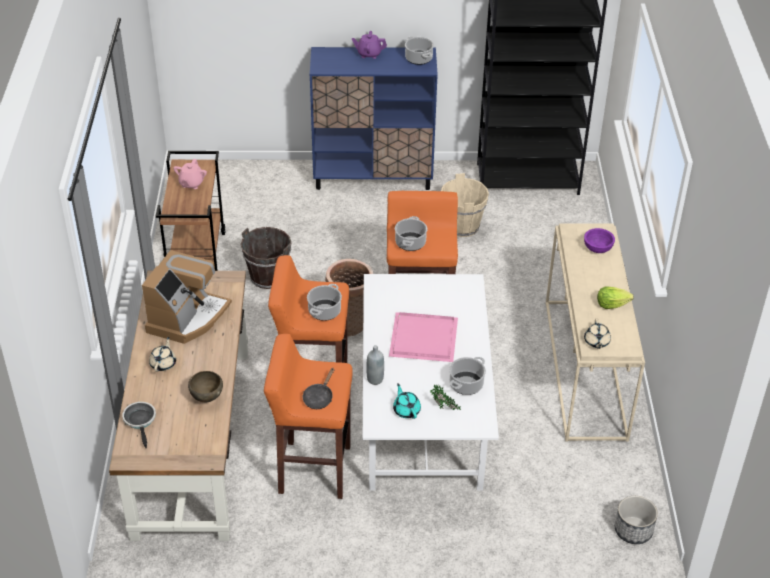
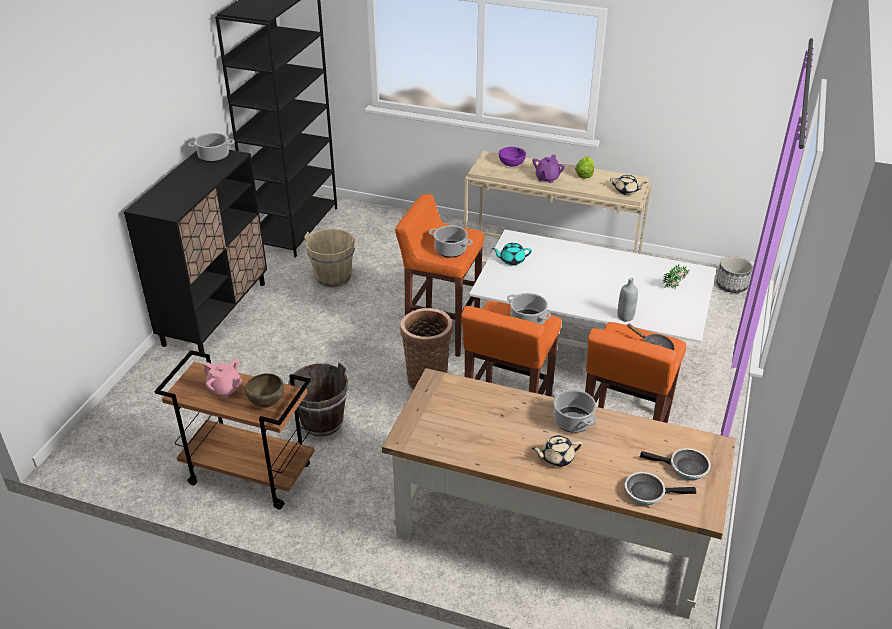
camera: 70 degrees left, 5 degrees down
(163, 363) = (556, 458): beige teapot -> beige teapot turned 45 degrees counterclockwise
(175, 440) = (685, 468): none -> frying pan
(187, 318) = (485, 425): coffee machine -> none
(206, 398) = (623, 432): brown bowl -> brown bowl (266, 404)
(369, 54) = (176, 180): purple teapot -> purple teapot (547, 178)
(373, 177) = (215, 313): blue cabinet -> black cabinet
(406, 410) = (671, 307): turquoise teapot -> turquoise teapot (511, 260)
(422, 338) = (577, 278): pink tray -> none
(466, 385) = (647, 269): cooking pot -> cooking pot (573, 421)

